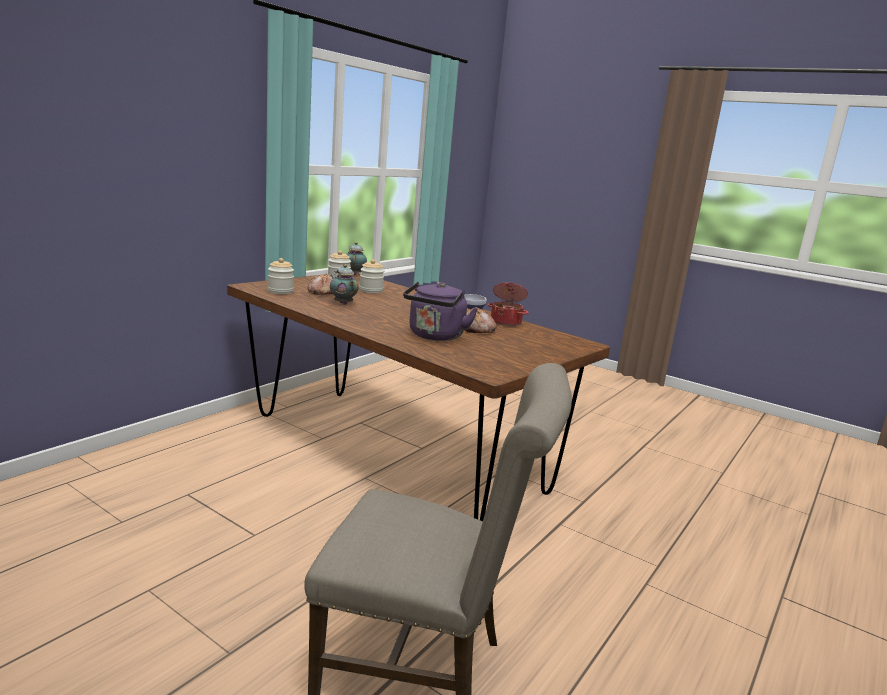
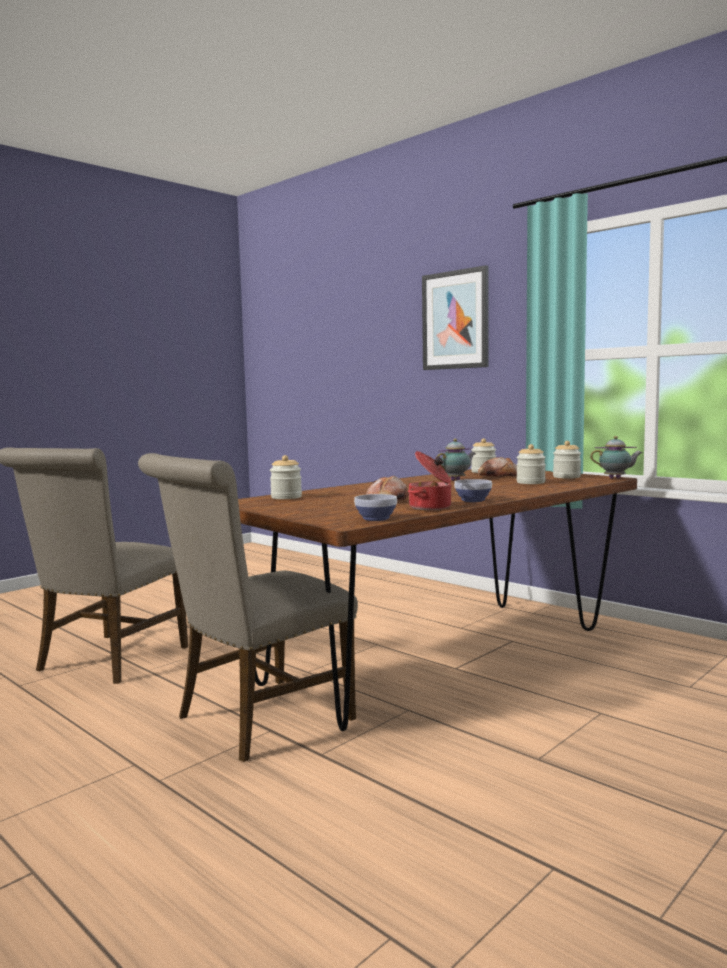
camera: 100 degrees right, 10 degrees down
(157, 110) = (455, 320): none -> picture
(435, 336) = (349, 494): purple kettle -> none
(456, 356) = (286, 497): none -> jar
(547, 532) = (255, 720): none -> beige chair
(561, 336) = (377, 519): none -> bowl

